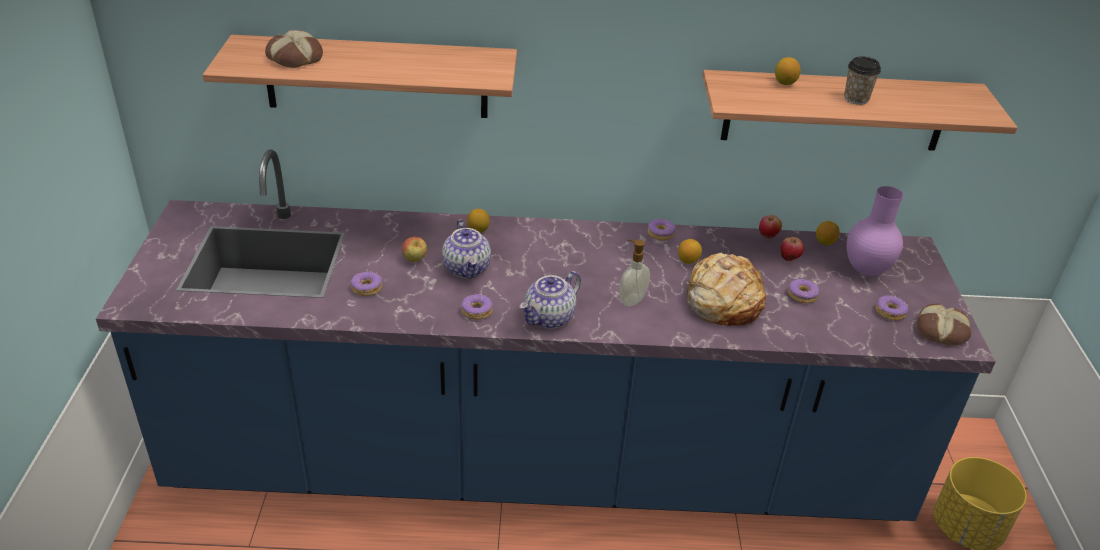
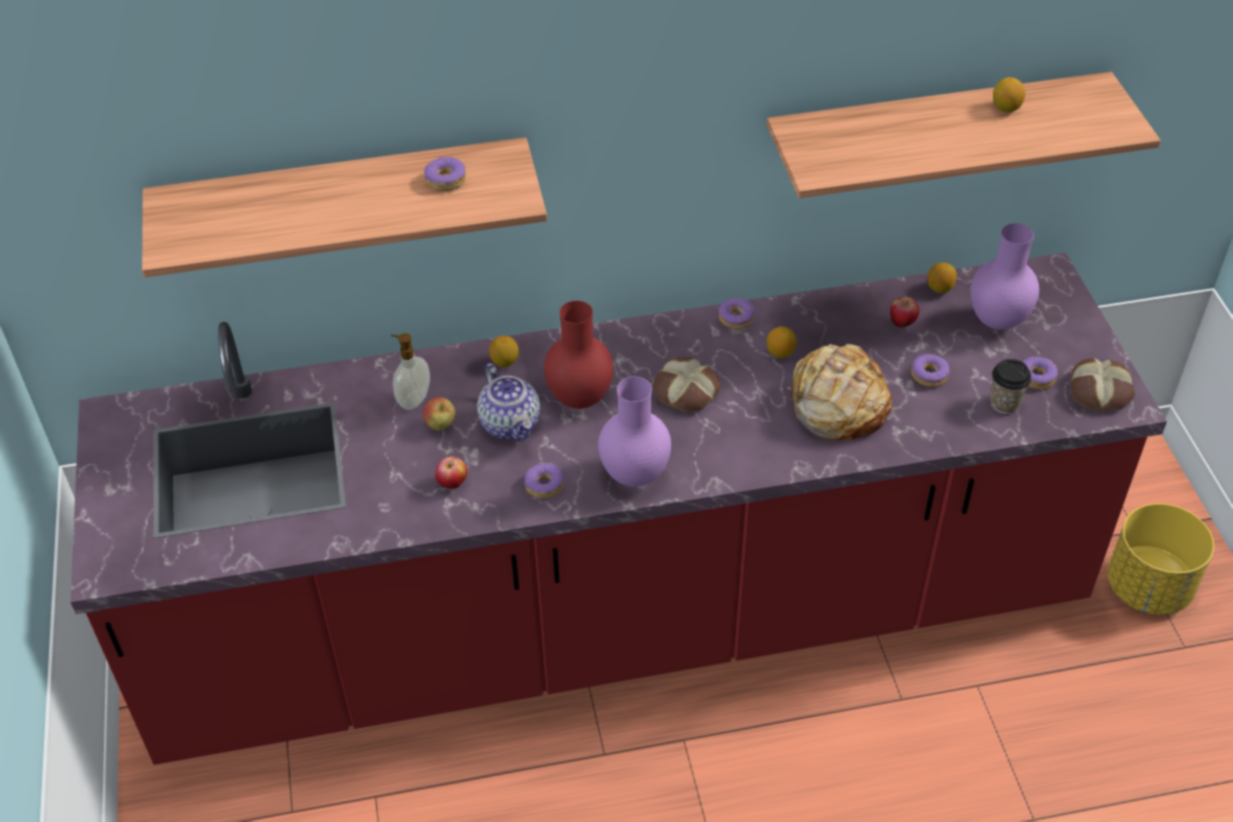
camera: 10 degrees left, 10 degrees up
(294, 58) = (247, 215): bread -> bread (685, 392)
(366, 288) = (395, 482): donut -> donut (445, 180)
(525, 262) = (580, 398): none -> red vase
(539, 464) = (620, 619): blue counter -> red counter
(549, 318) = (636, 475): teapot -> purple vase
(631, 300) = (727, 427): soap dispenser -> soap dispenser (413, 399)
(767, 237) = (868, 294): apple -> apple (452, 484)
(784, 83) = (872, 121): lemon -> lemon (1005, 108)
(856, 99) = (964, 132): cup -> cup (1004, 403)

